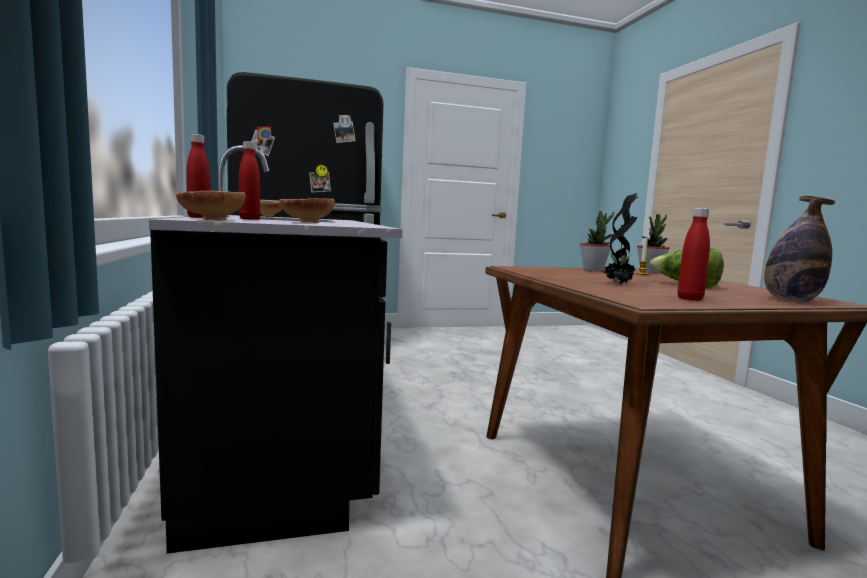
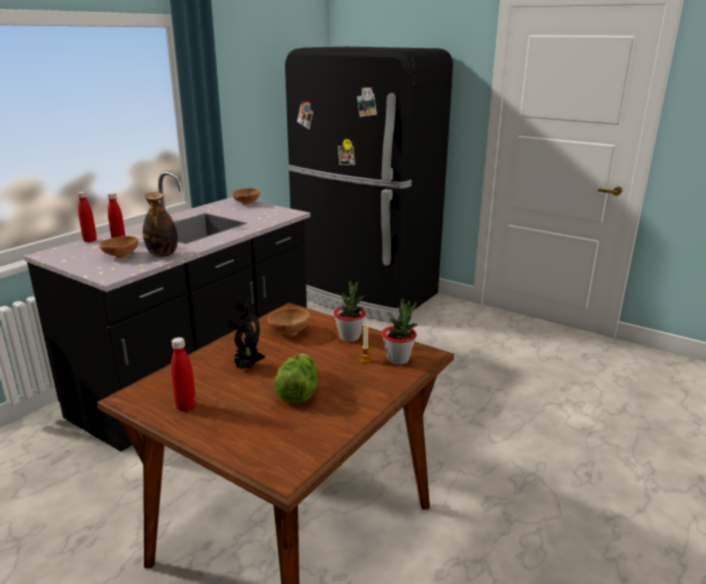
camera: 50 degrees right, 15 degrees up
(210, 219) = (57, 255): brown bowl -> brown bowl (289, 332)
(791, 300) = (259, 447): bottle -> bottle (163, 254)

